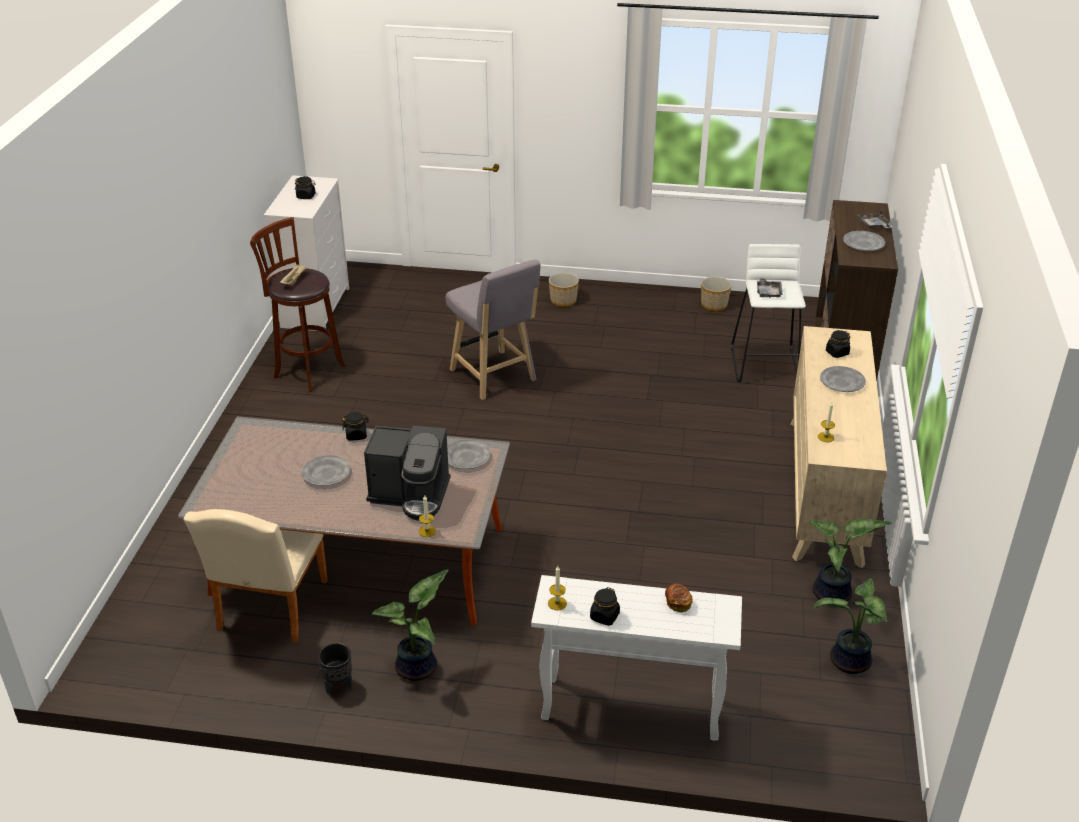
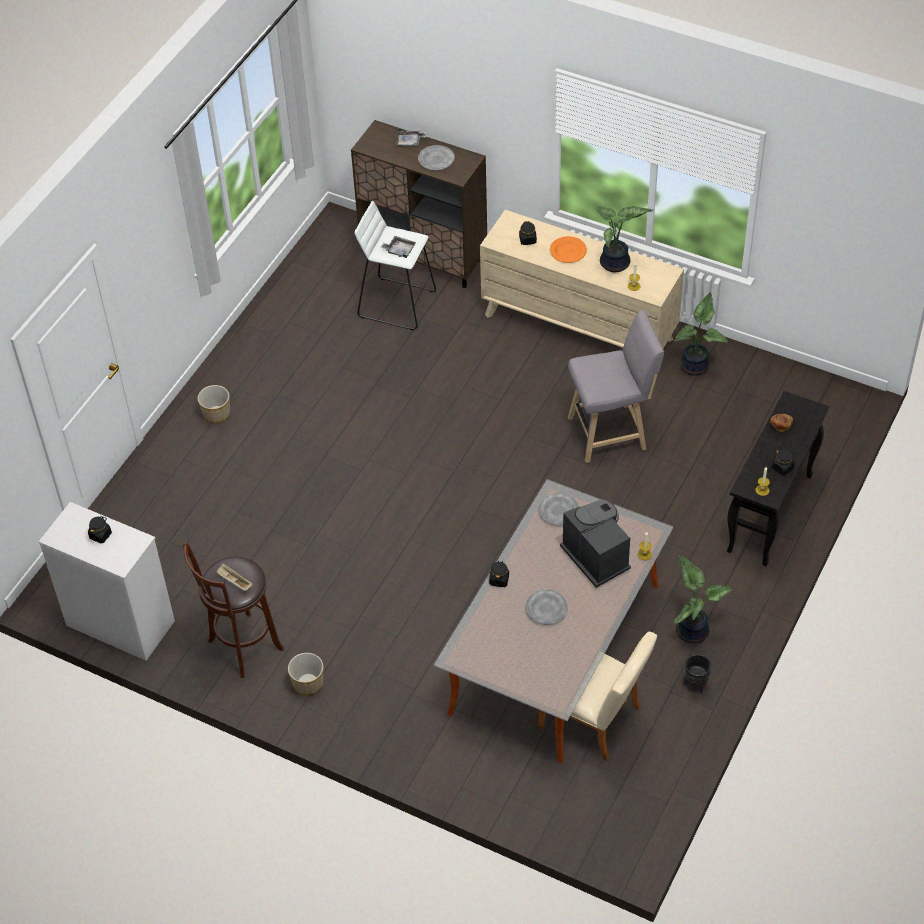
camera: 70 degrees left, 15 degrees up
(411, 495) = (596, 556): coffee machine -> coffee machine turned 60 degrees counterclockwise
(495, 377) = (327, 498): grey stool -> grey stool (611, 432)
(629, 709) = (770, 514): white console table -> black console table
(714, 305) = (282, 305): planter -> planter (308, 682)
(842, 381) = (567, 251): grey plate -> orange plate
(849, 663) = (763, 382): potted plant -> potted plant (616, 264)

